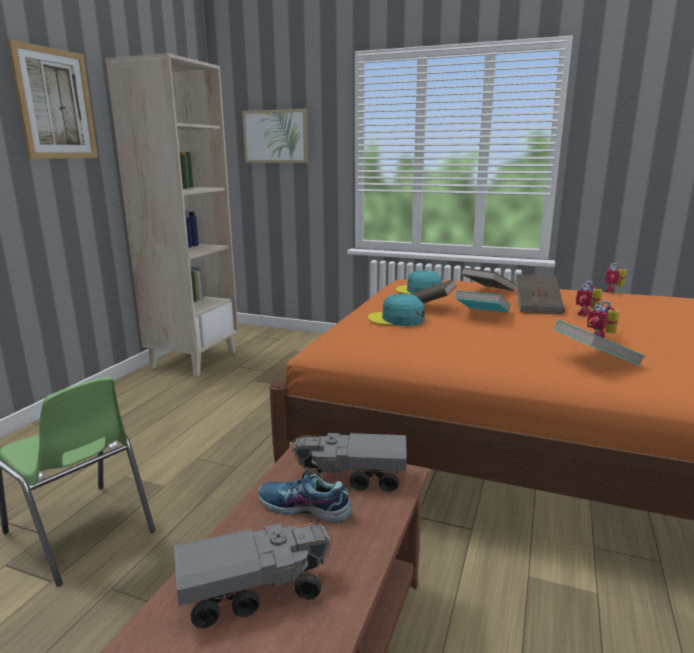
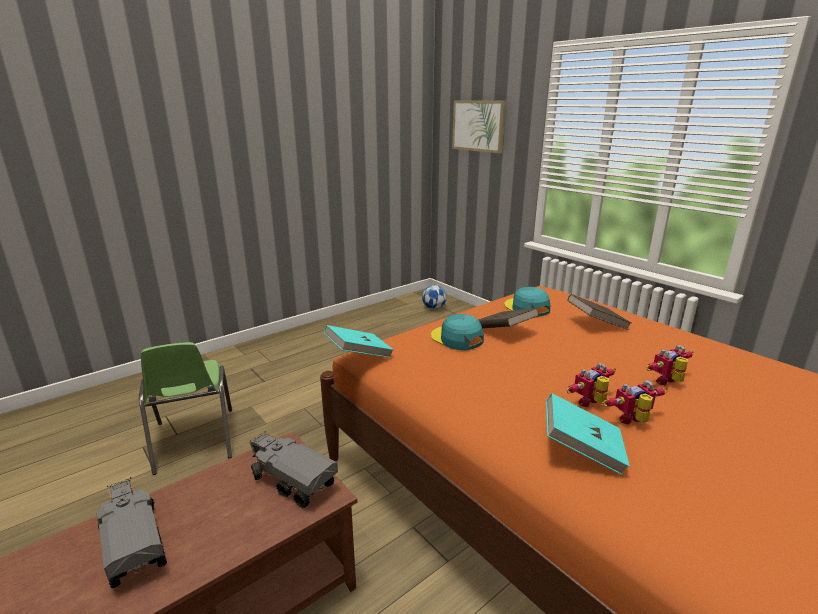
camera: 30 degrees right, 5 degrees up
(55, 104) = (272, 108): picture -> none
(194, 360) = (374, 318): beige bookcase -> none
(251, 339) = (434, 308): none -> football
(254, 590) = (134, 546): toy truck -> toy truck turned 135 degrees counterclockwise
(304, 508) = (232, 494): shoe -> none
(482, 316) = (542, 355): turquoise book -> turquoise book (359, 355)
(537, 307) = (622, 358): brown book -> none
(613, 291) = (765, 356): toy robot -> toy robot (591, 404)

